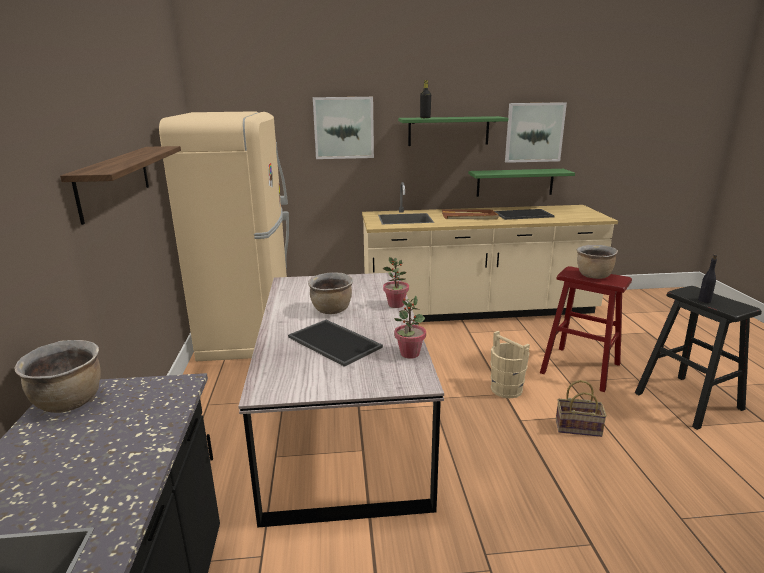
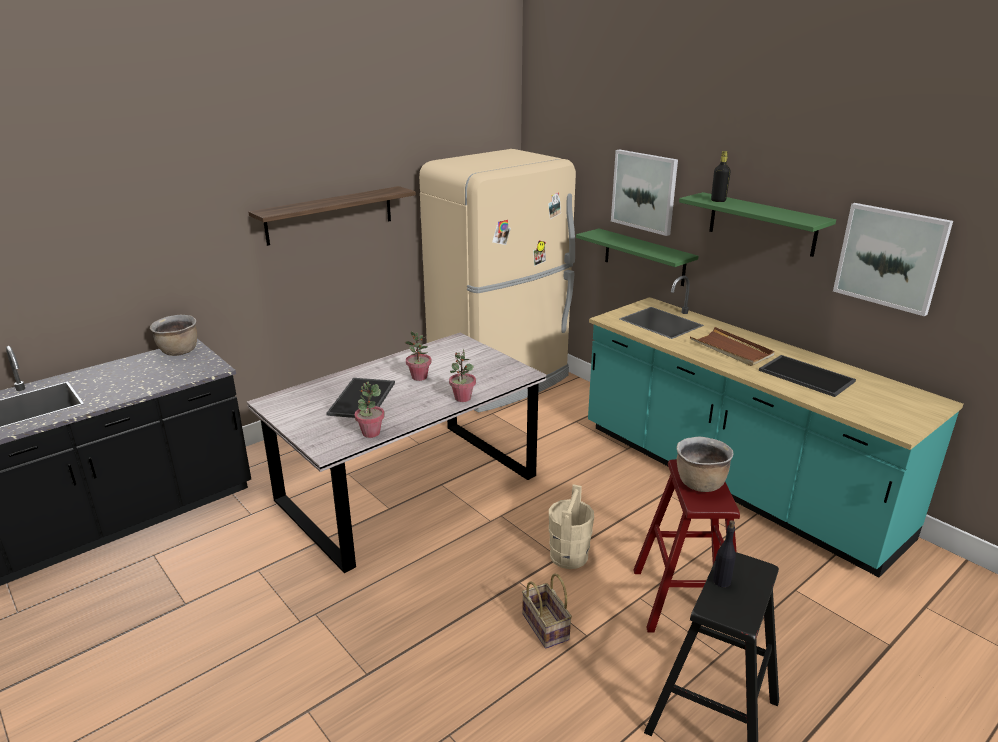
camera: 55 degrees right, 5 degrees up
(332, 310) = (419, 377): brown cooking pot -> potted plant
(478, 310) = (732, 480): beige counter -> turquoise counter
(515, 182) = (848, 326): green shelf -> green shelf (644, 257)

